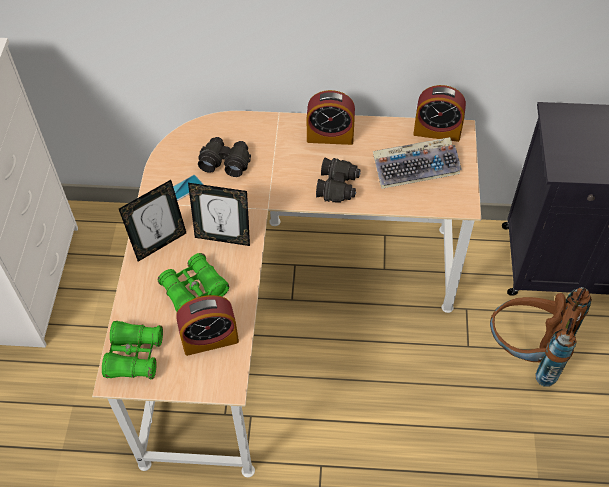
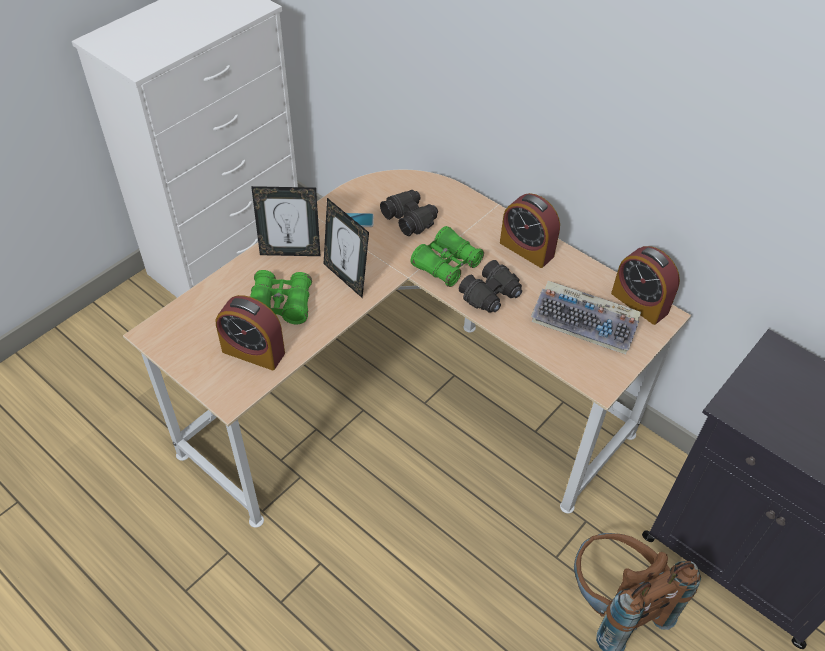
camera: 35 degrees right, 5 degrees down
(134, 356) = (183, 326): green binoculars -> green binoculars (446, 264)

